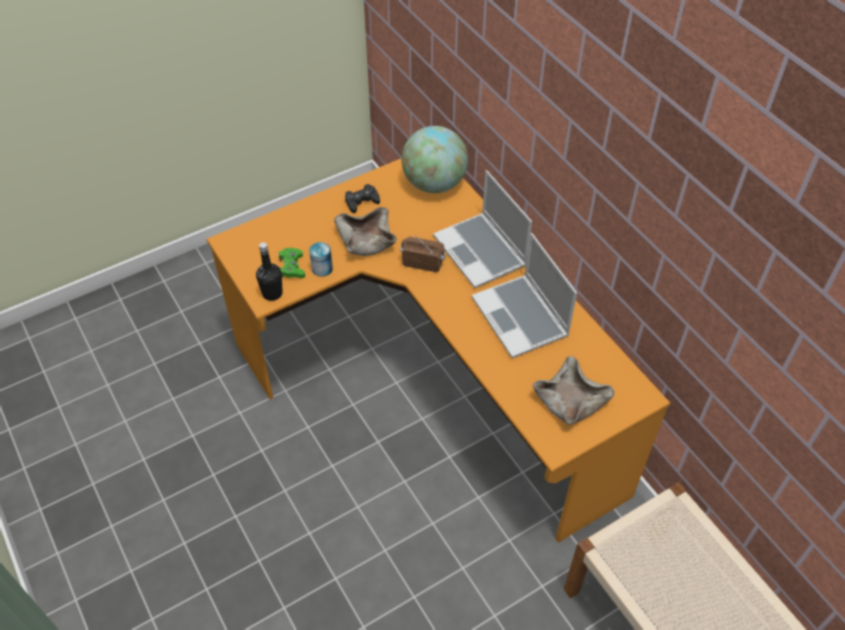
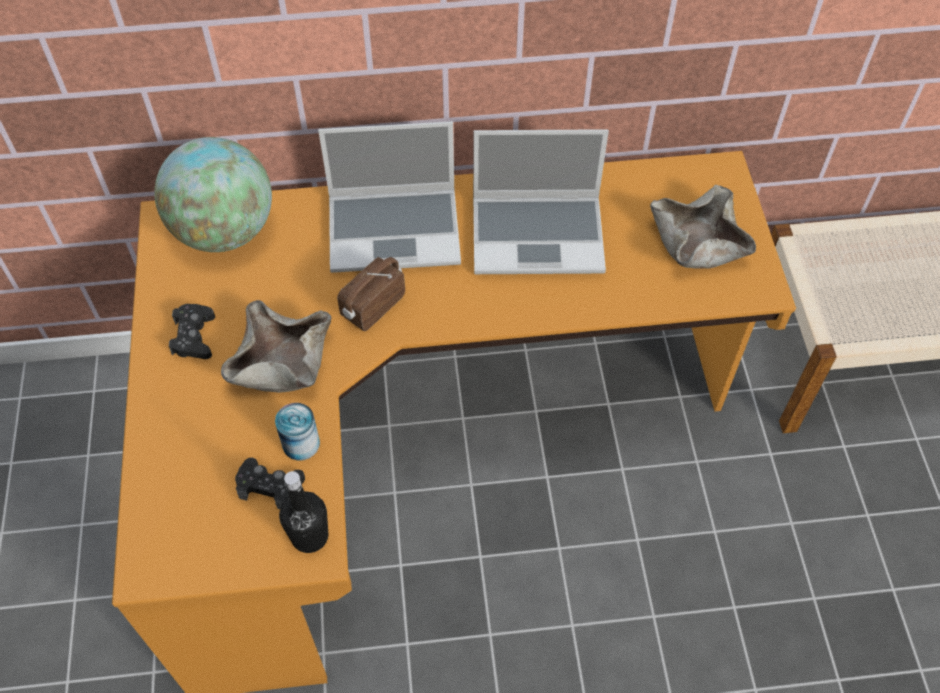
camera: 65 degrees left, 5 degrees up
(292, 267) = (270, 486): green game controller -> black game controller

